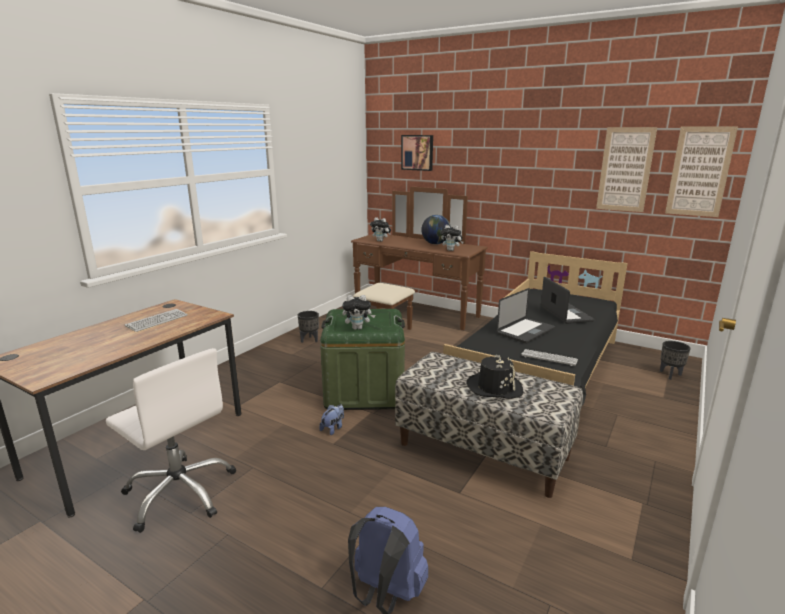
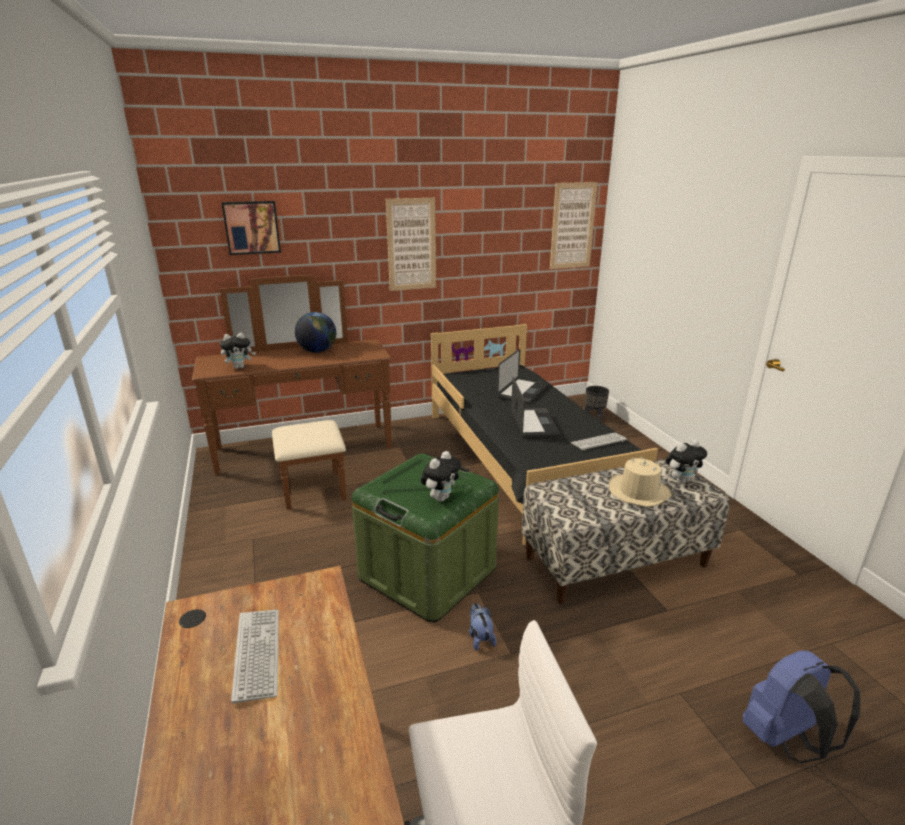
camera: 50 degrees left, 5 degrees up
(309, 340) = (240, 552): black planter -> none
(451, 250) = (356, 355): plush toy -> plush toy (681, 480)
(494, 387) = (638, 492): black hat -> beige hat
(566, 314) = (522, 392): laptop -> laptop turned 90 degrees clockwise
(625, 169) = (513, 229): picture -> picture (411, 244)

